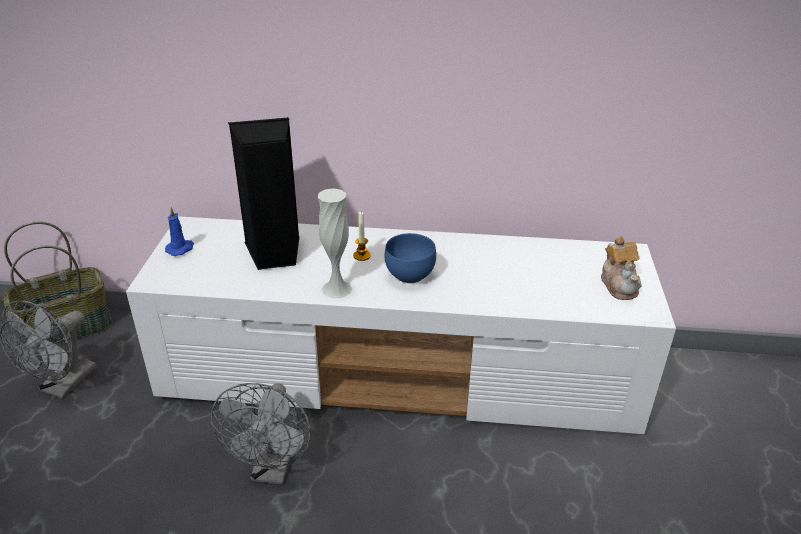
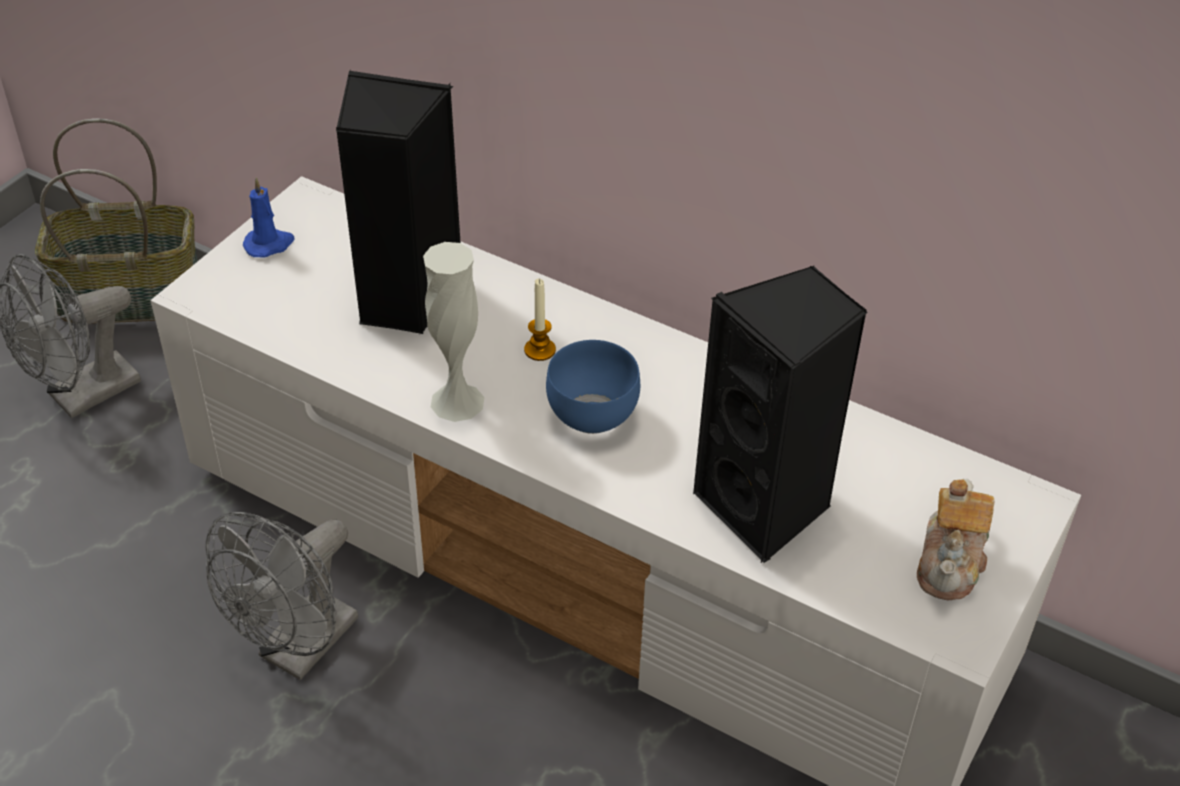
camera: 25 degrees right, 10 degrees up
(522, 288) = (766, 507): none -> black speaker

